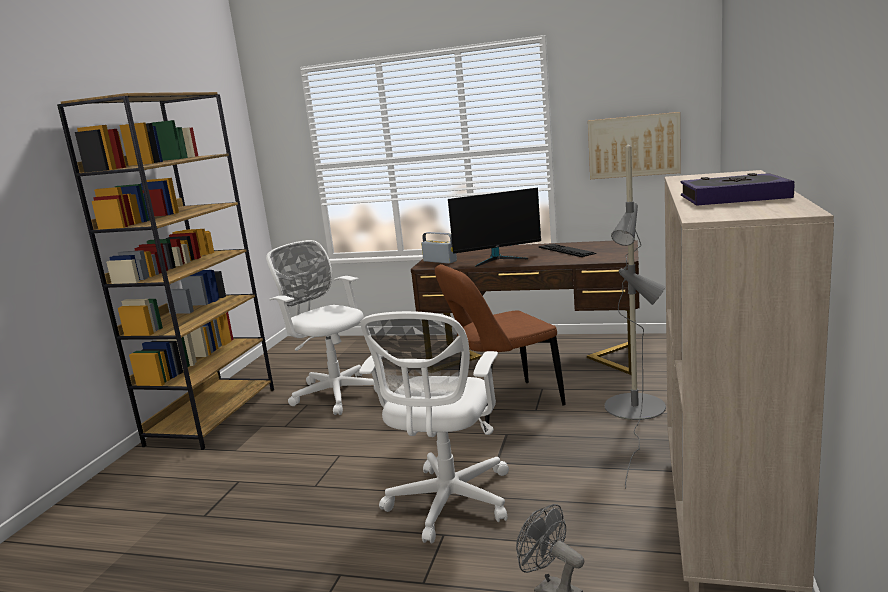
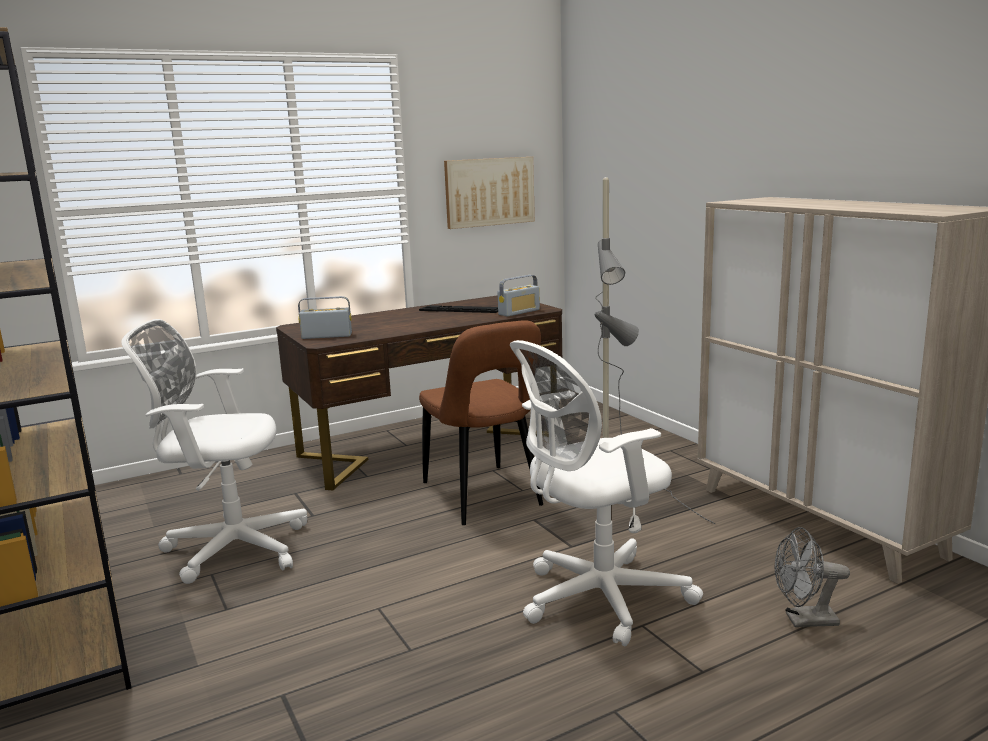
camera: 45 degrees left, 0 degrees up
(448, 504) = (596, 599): white office chair -> white office chair turned 90 degrees clockwise
(498, 259) = (403, 325): monitor -> none
(503, 406) = (484, 497): brown chair -> brown chair turned 45 degrees counterclockwise
(598, 259) = (519, 312): none -> radio
(733, 197) = (876, 206): book -> none

